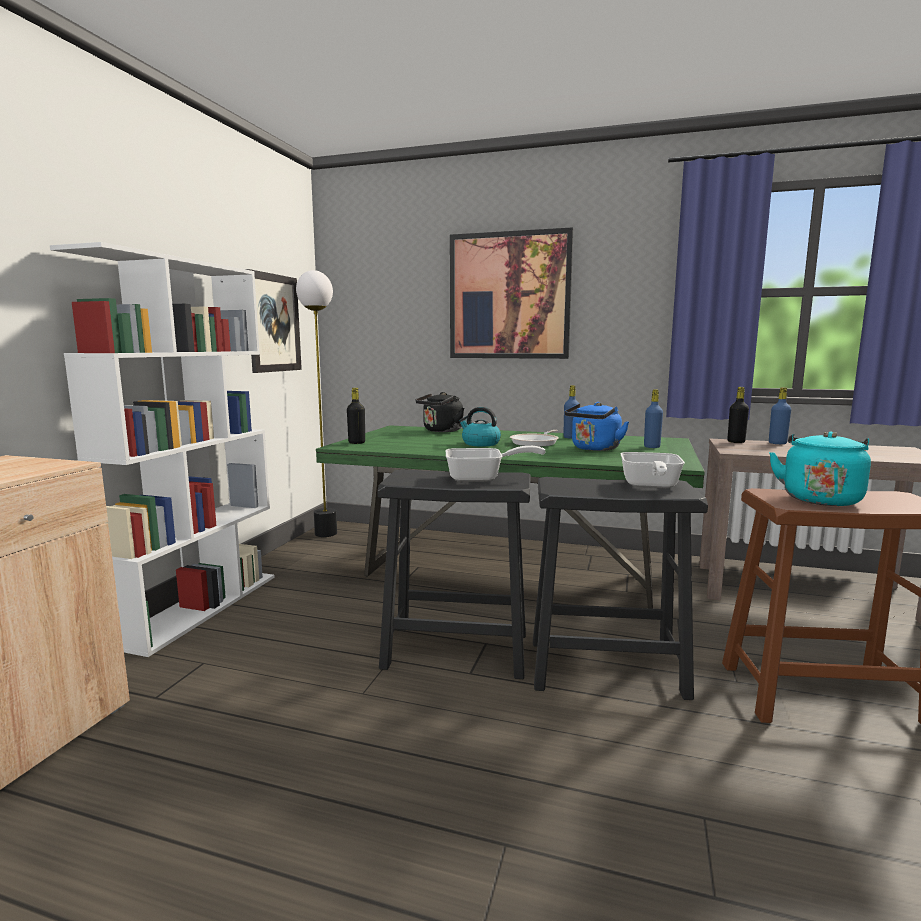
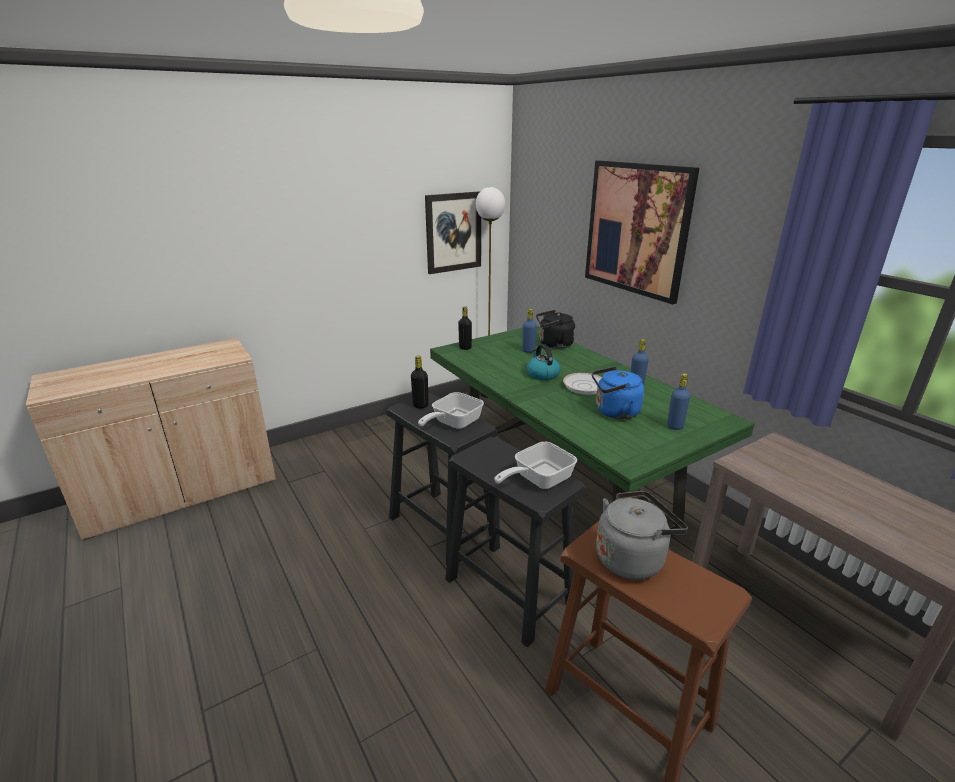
camera: 40 degrees right, 15 degrees up
(199, 607) = (360, 430): white bookcase -> none
(482, 478) = (453, 423): frying pan -> frying pan turned 90 degrees clockwise
(736, 442) = (786, 448): black bottle -> black bottle (420, 405)
(777, 443) = (832, 468): blue bottle -> blue bottle (528, 351)
(820, 498) = (632, 558): turquoise kettle -> grey kettle

